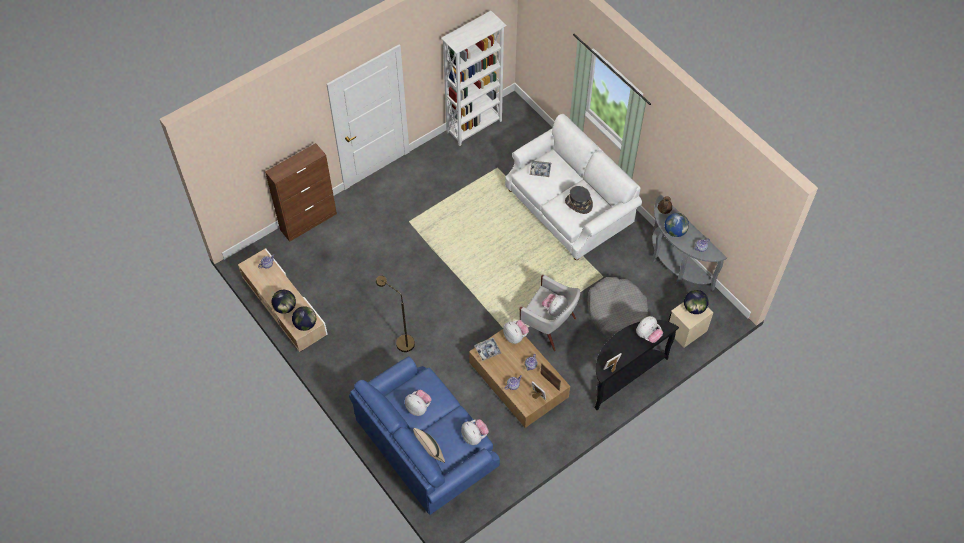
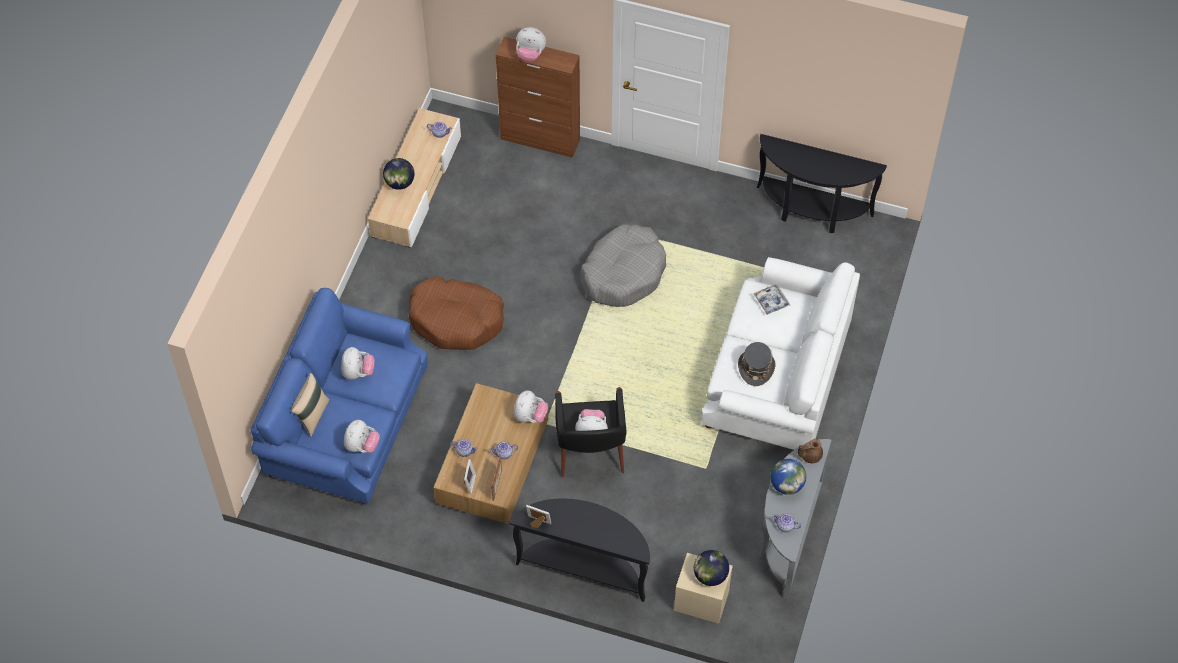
camera: 55 degrees right, 0 degrees up
(305, 324) = (393, 214): globe -> none
(400, 341) = (456, 320): brown floor lamp -> brown dog bed
(475, 127) = (811, 212): white bookcase -> black console table
(487, 350) = (490, 400): tray -> none
(549, 326) = (590, 452): white armchair -> black armchair
(617, 314) = (664, 513): grey dog bed -> grey dog bed (623, 273)
(647, 335) = (611, 536): plush toy -> plush toy (530, 54)

